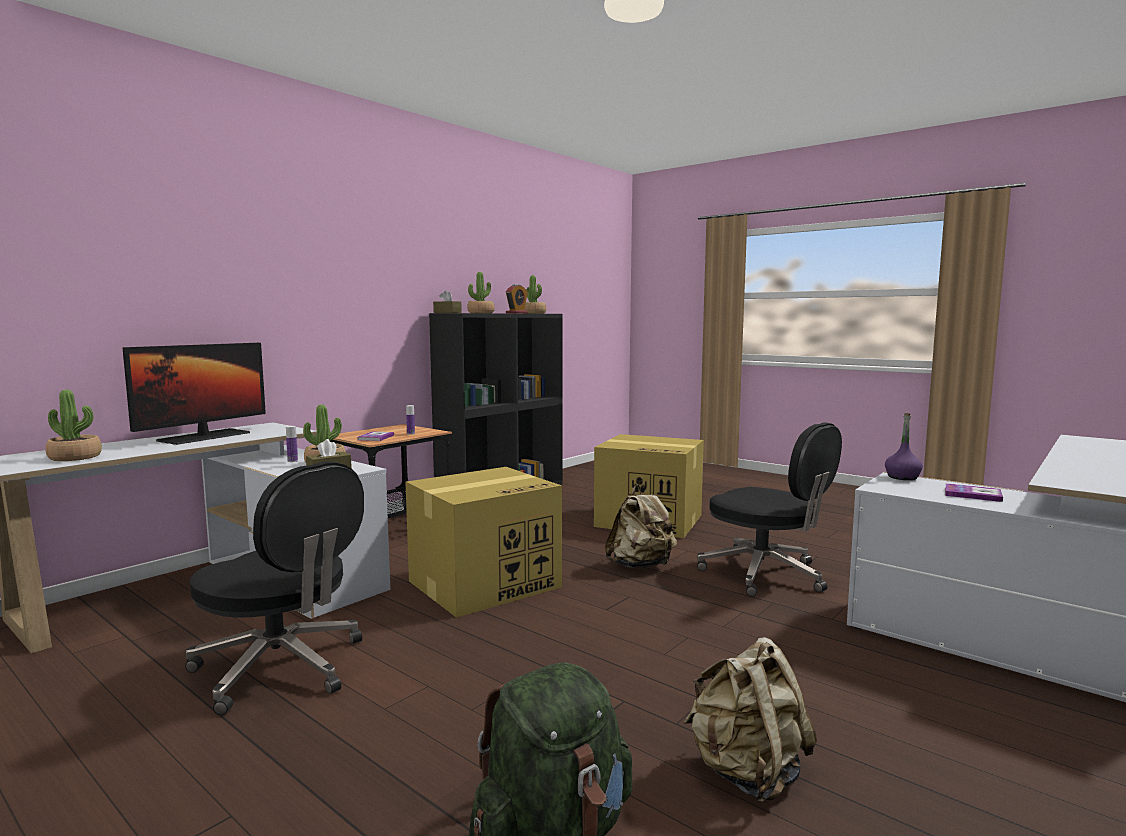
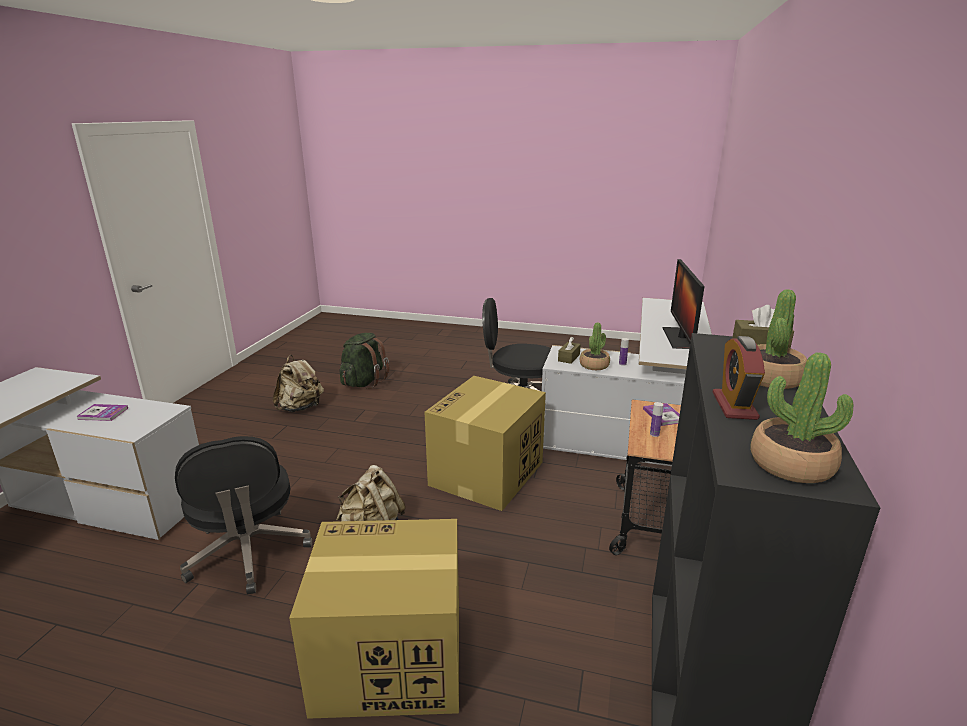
camera: 155 degrees right, 15 degrees up
(75, 457) = (663, 311): potted plant -> none
(765, 574) = (248, 553): black office chair -> black office chair turned 135 degrees counterclockwise
(902, 477) = (127, 432): purple bottle -> none

